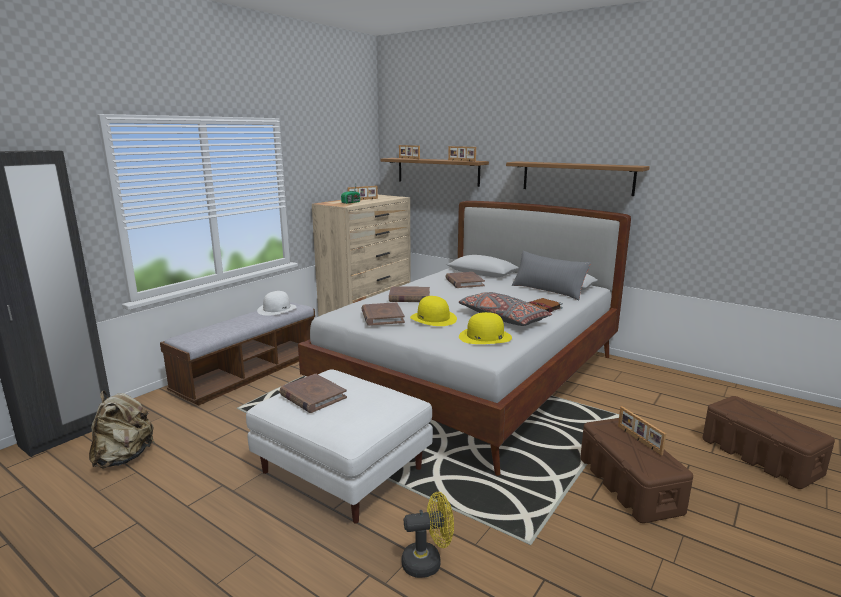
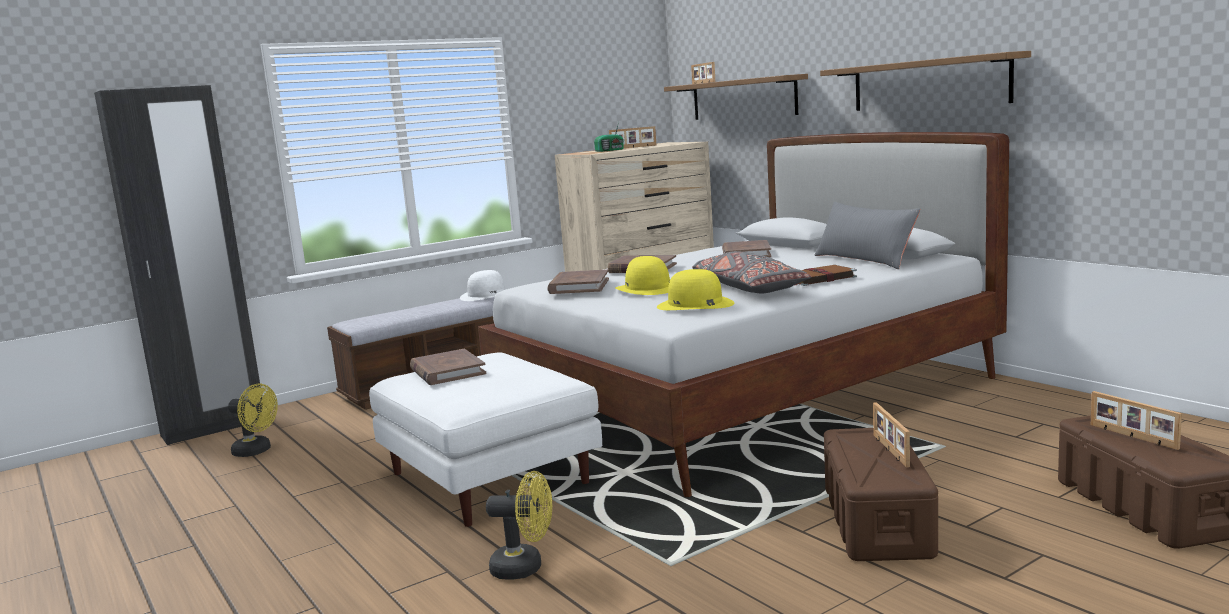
camera: 20 degrees right, 5 degrees down
(124, 457) = (257, 451): beige backpack -> yellow fan
(461, 160) = (766, 76): picture frame -> picture frame (1132, 436)

